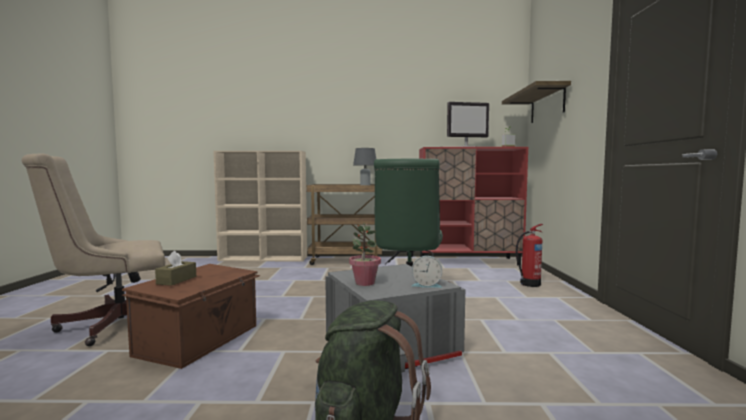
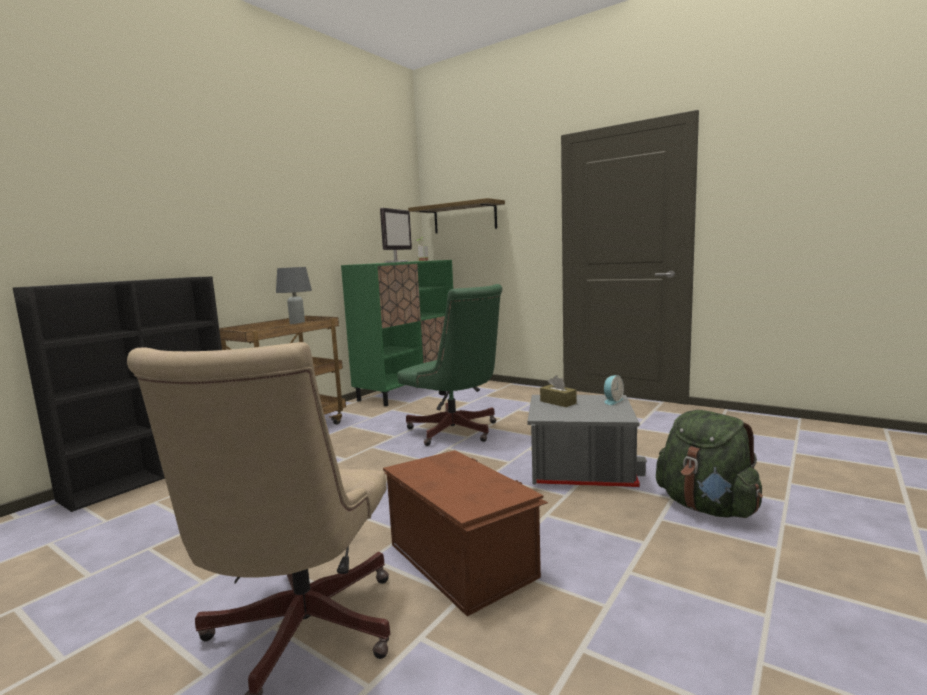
camera: 55 degrees left, 5 degrees up
(176, 280) = (458, 489): brown tissue box -> brown tissue box (558, 402)
(264, 258) = (155, 474): beige bookcase -> black bookcase
(364, 283) = (586, 415): potted plant -> none
(469, 261) = (408, 390): red cabinet -> green cabinet
(529, 284) = (504, 393): fire extinguisher -> none

